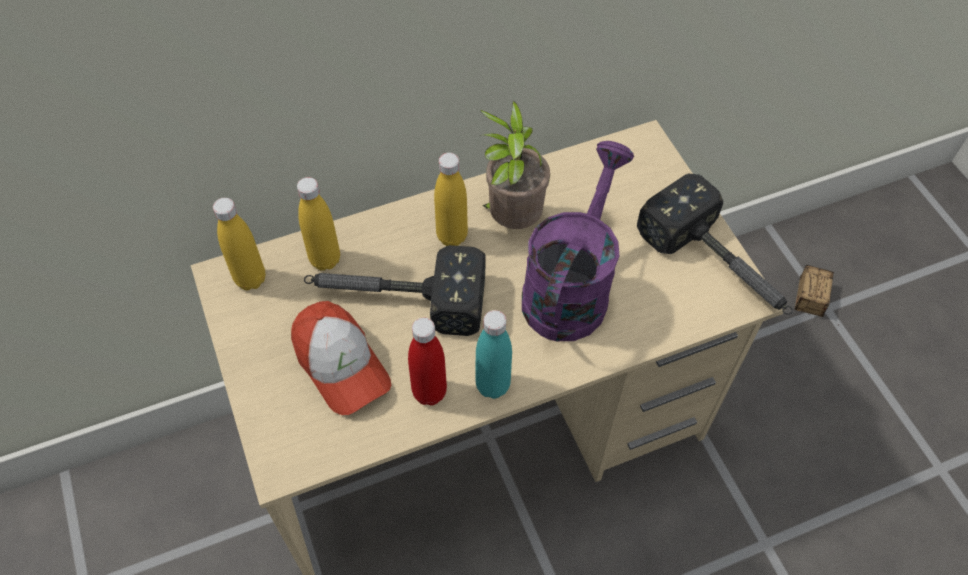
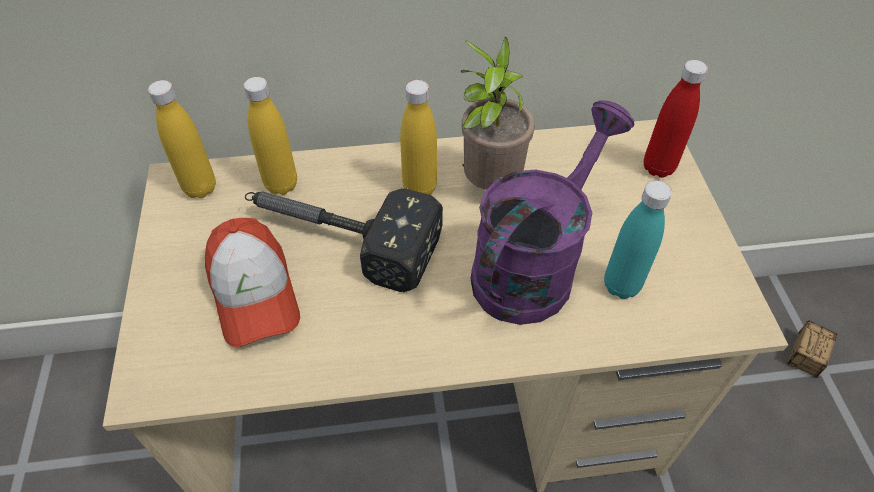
camera: 15 degrees right, 5 degrees down
(429, 392) = (337, 344): red bottle -> red bottle (658, 168)
(492, 385) = (411, 353): turquoise bottle -> turquoise bottle (621, 286)
(719, 267) = (714, 280): hammer -> none

